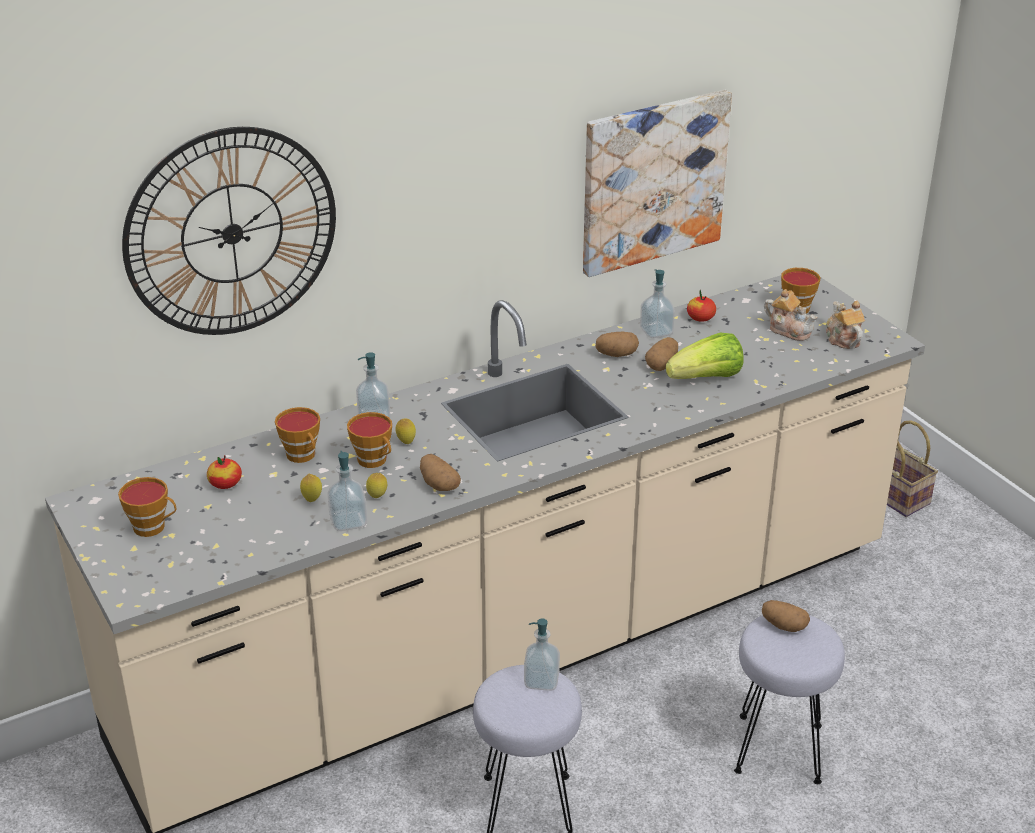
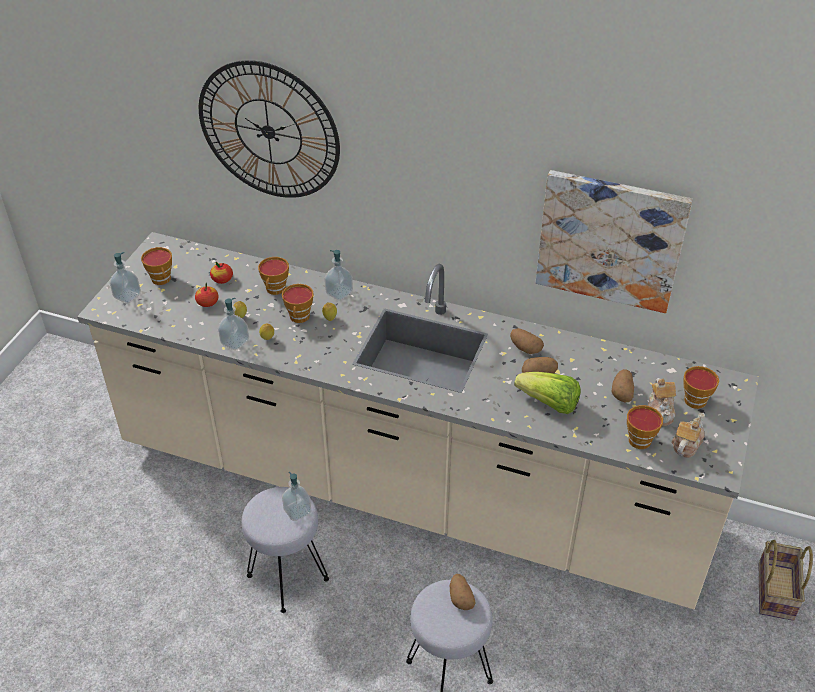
camera: 50 degrees right, 10 degrees up
(438, 484) = (304, 354): potato -> potato (622, 392)
(656, 331) = (574, 350): soap dispenser -> soap dispenser (127, 296)
(700, 318) = (618, 361): apple -> apple (207, 303)
(807, 356) = (639, 438): none -> cup

